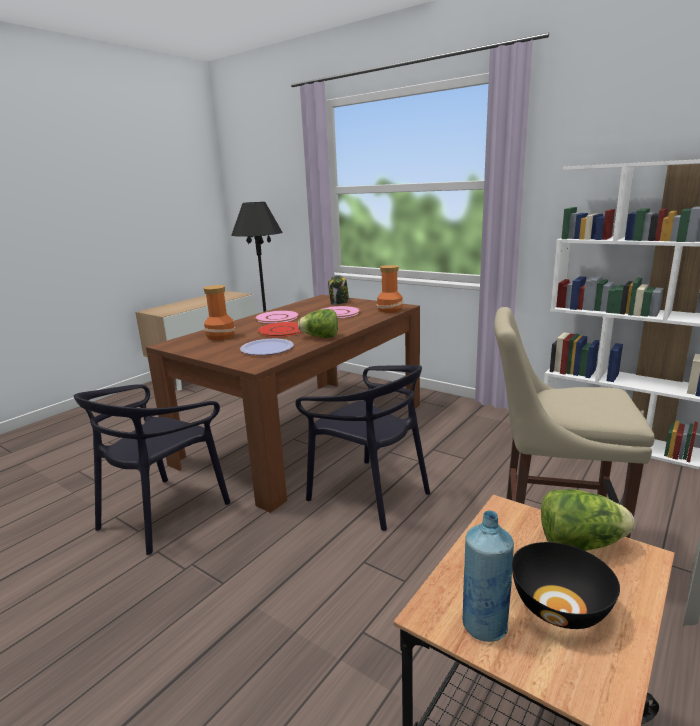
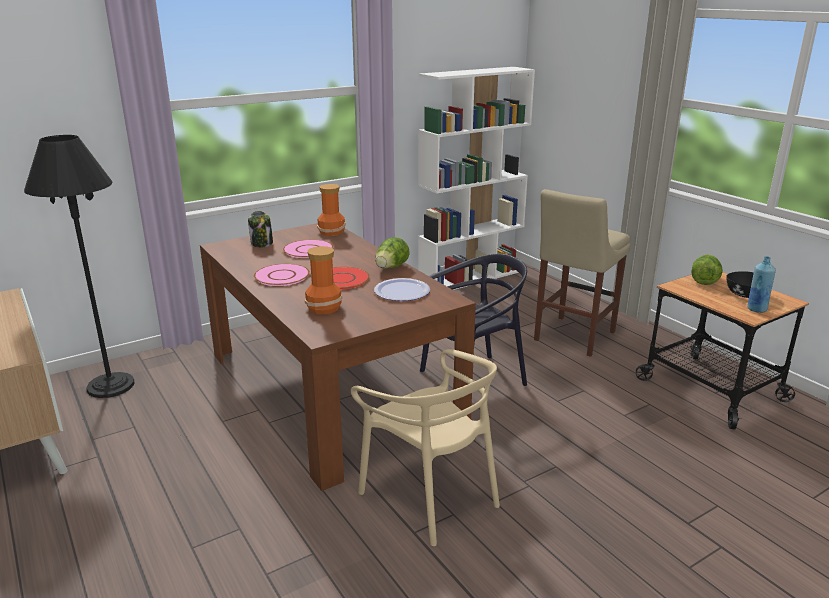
camera: 70 degrees left, 5 degrees up
(163, 513) = (430, 496): black chair -> beige chair

